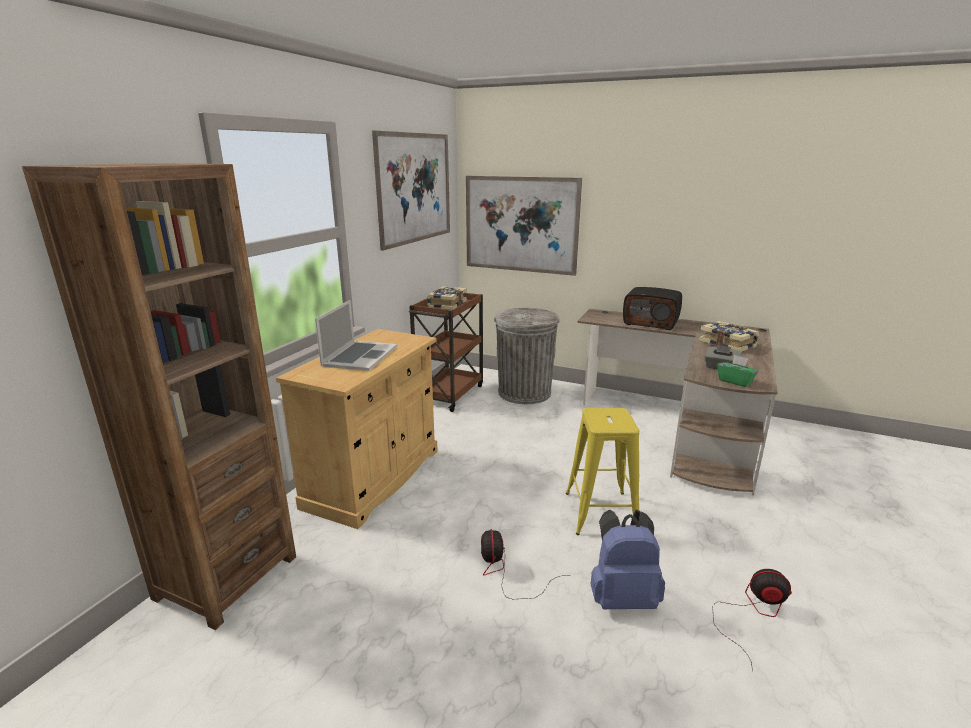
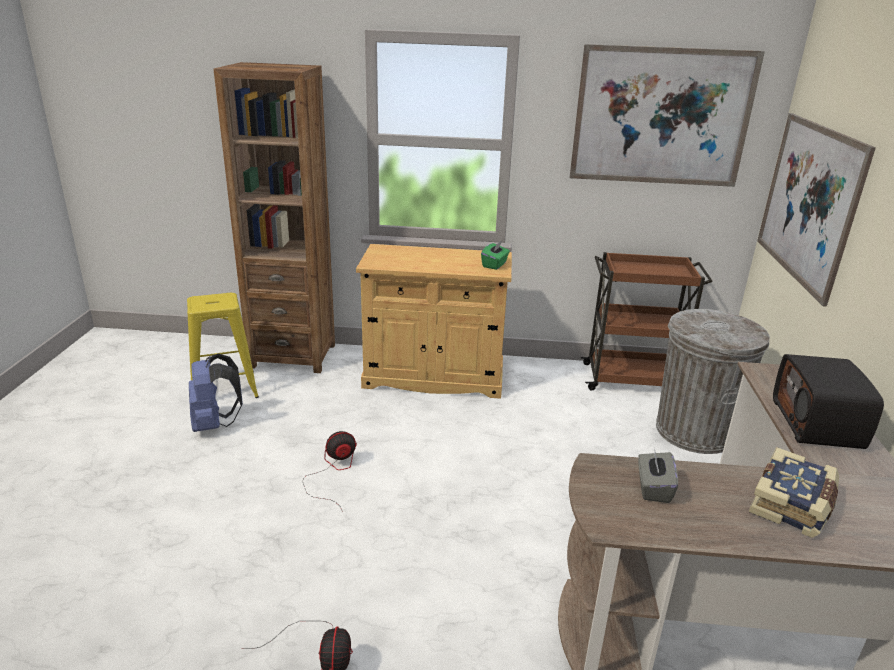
camera: 70 degrees right, 5 degrees up
(359, 356) = (434, 258): laptop -> none
(446, 305) = (652, 271): book -> none
(601, 512) = (453, 525): yellow stool -> yellow stool (224, 388)
(622, 597) = (321, 549): blue backpack -> blue backpack (214, 424)
(735, 381) = (602, 499): green tissue box -> green tissue box (494, 265)

